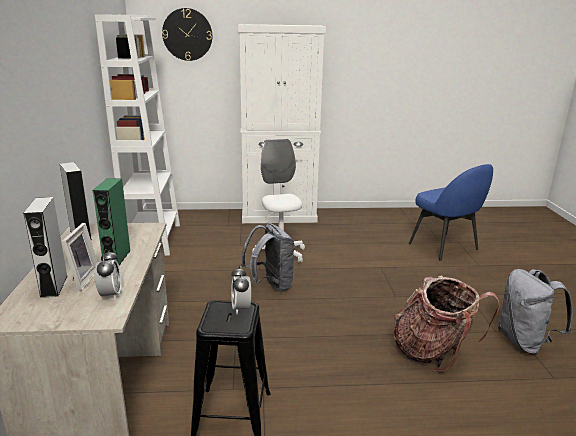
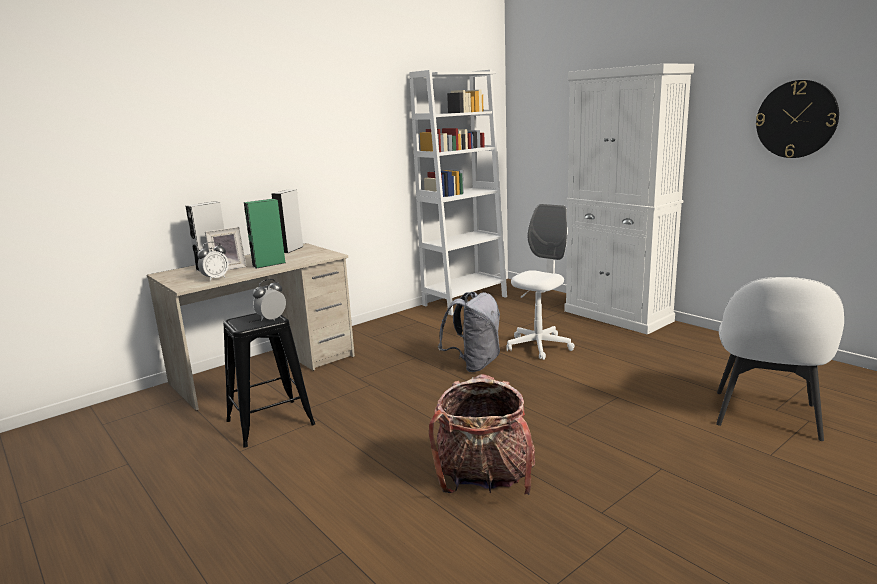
camera: 55 degrees right, 5 degrees down
(187, 34) = (551, 88): wall clock -> wall clock (796, 119)
(444, 247) = (766, 416): blue chair -> white chair
(525, 342) = (610, 542): grey backpack -> none

